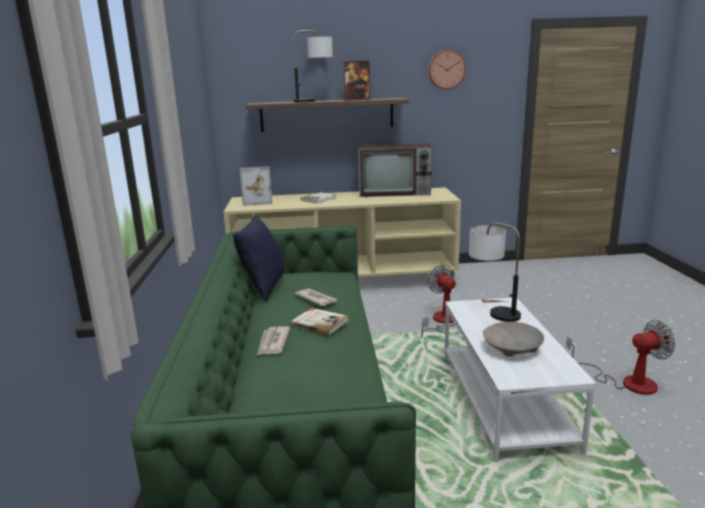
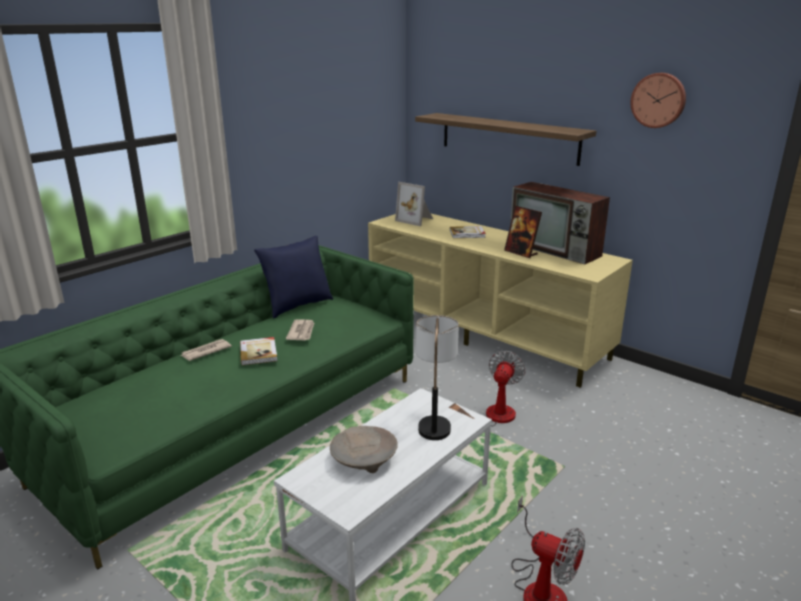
camera: 45 degrees right, 5 degrees up
(314, 101) = (486, 121): table lamp -> none
(357, 99) = (529, 126): picture frame -> picture frame (521, 253)

